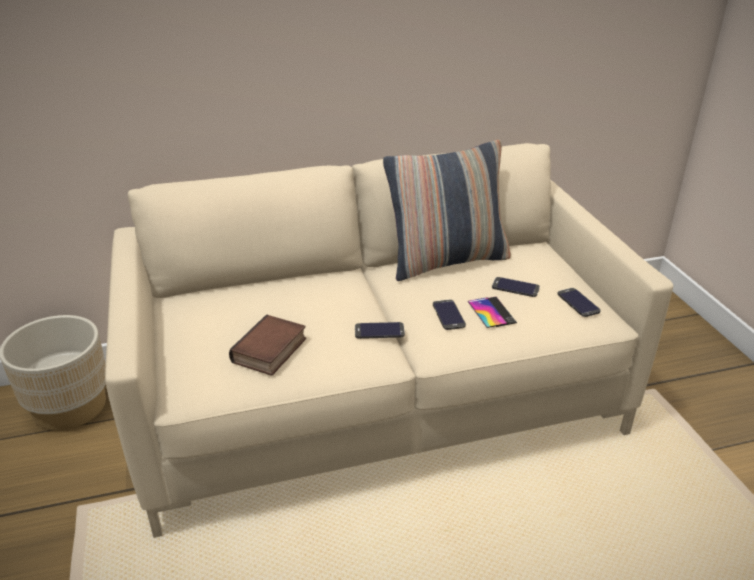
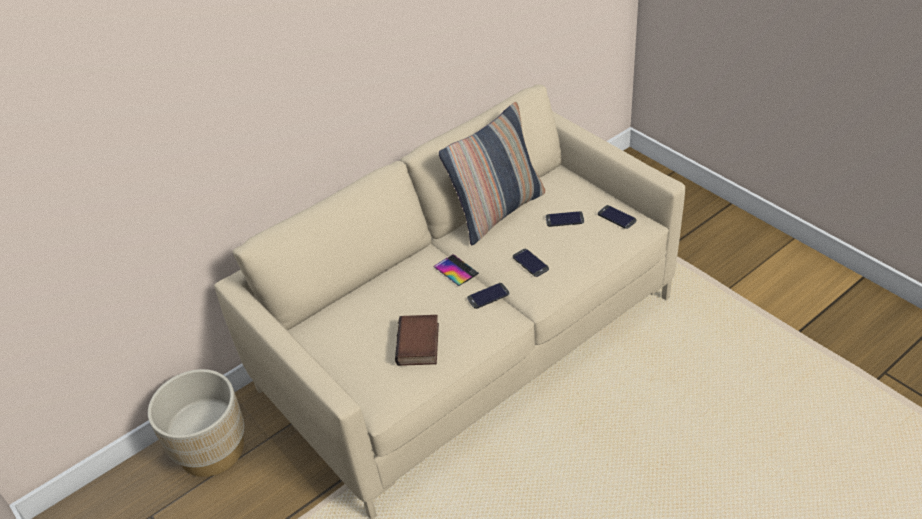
camera: 20 degrees left, 10 degrees up
(491, 312) = (560, 249): phone -> phone (456, 270)

